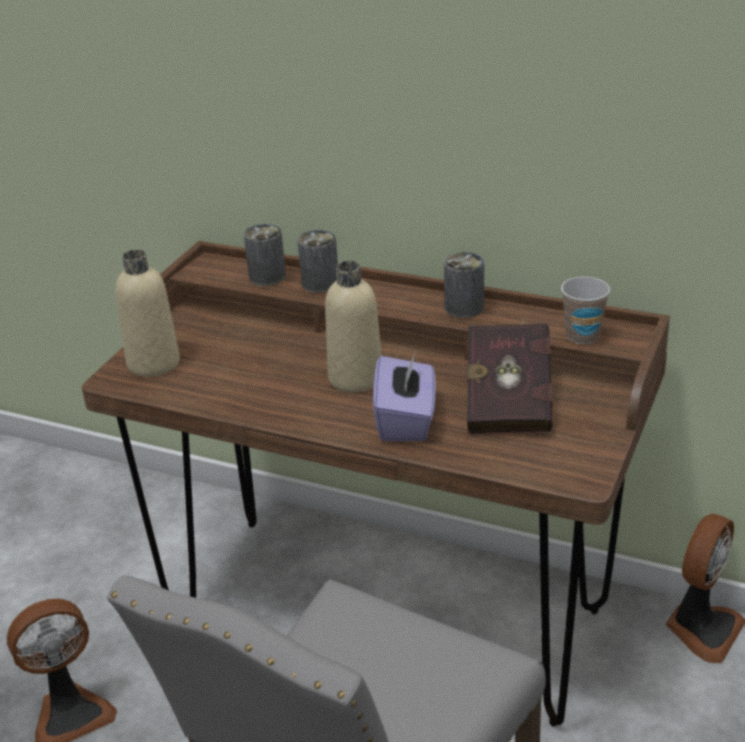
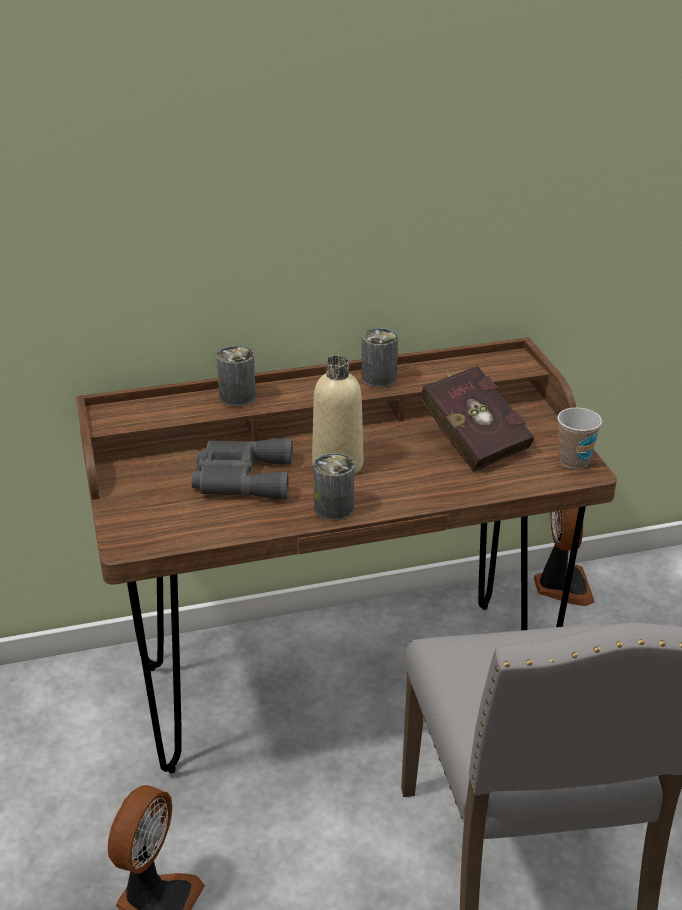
camera: 40 degrees left, 0 degrees up
(153, 363) = (146, 518): beige bottle -> none
(264, 358) = (240, 477): none -> grey binoculars
(267, 276) = (183, 406): can -> can (334, 508)
(406, 421) = (418, 480): purple tissue box -> none
(582, 336) = (488, 370): cup -> cup (574, 461)

